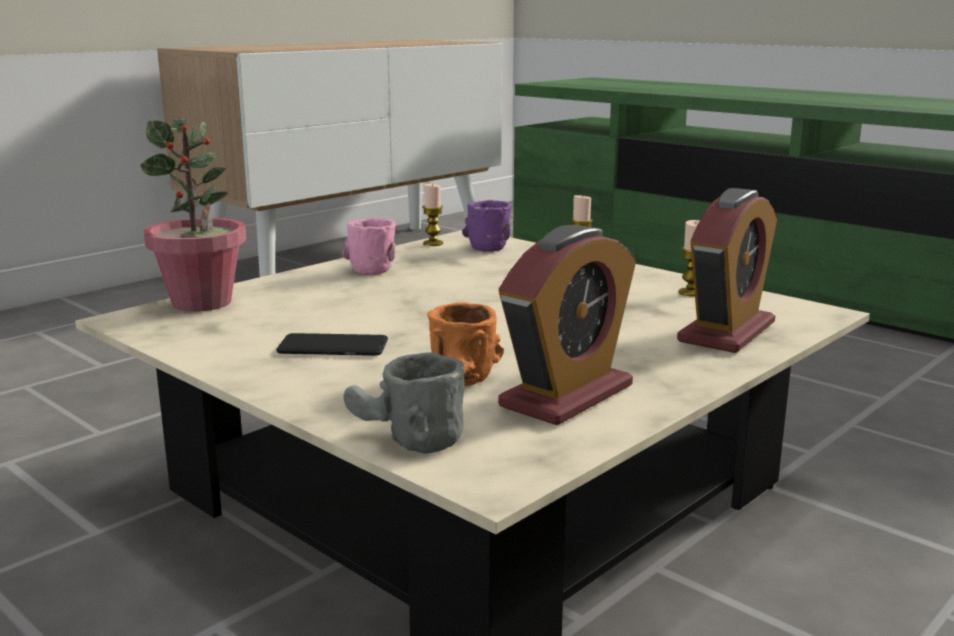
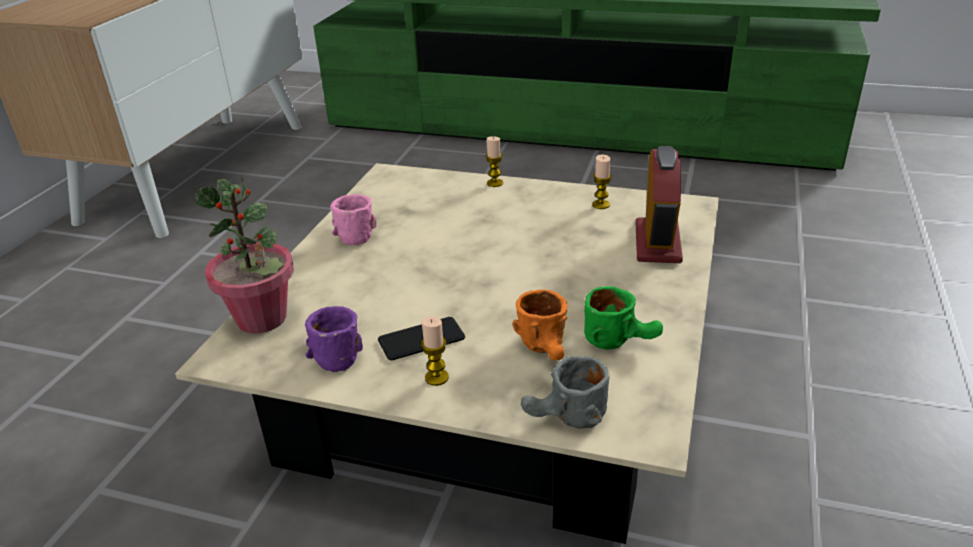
camera: 25 degrees left, 15 degrees up
(433, 243) = (369, 191): candle -> candle (436, 377)
(489, 244) = (413, 181): purple mug -> purple mug (334, 351)
(566, 396) = (621, 340): alarm clock -> green mug

